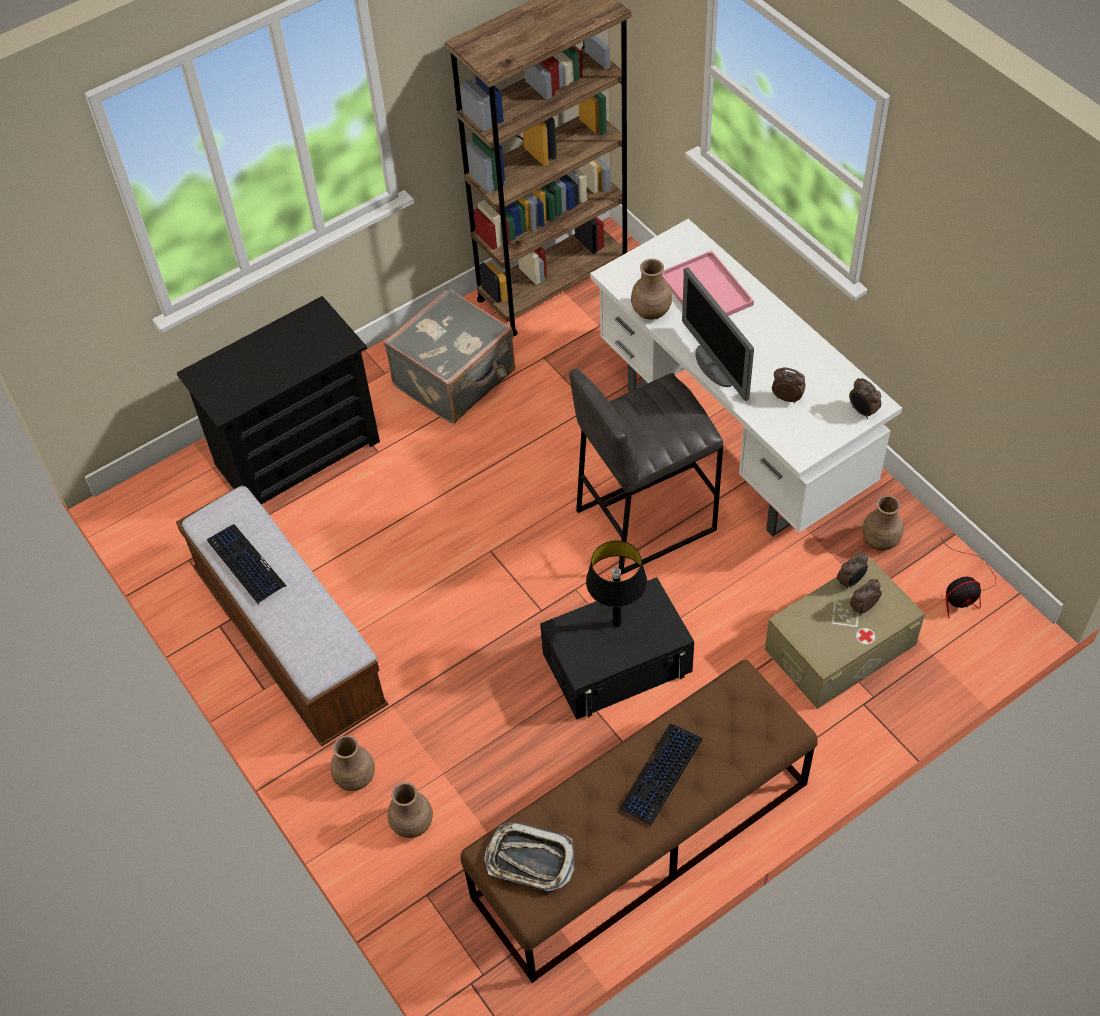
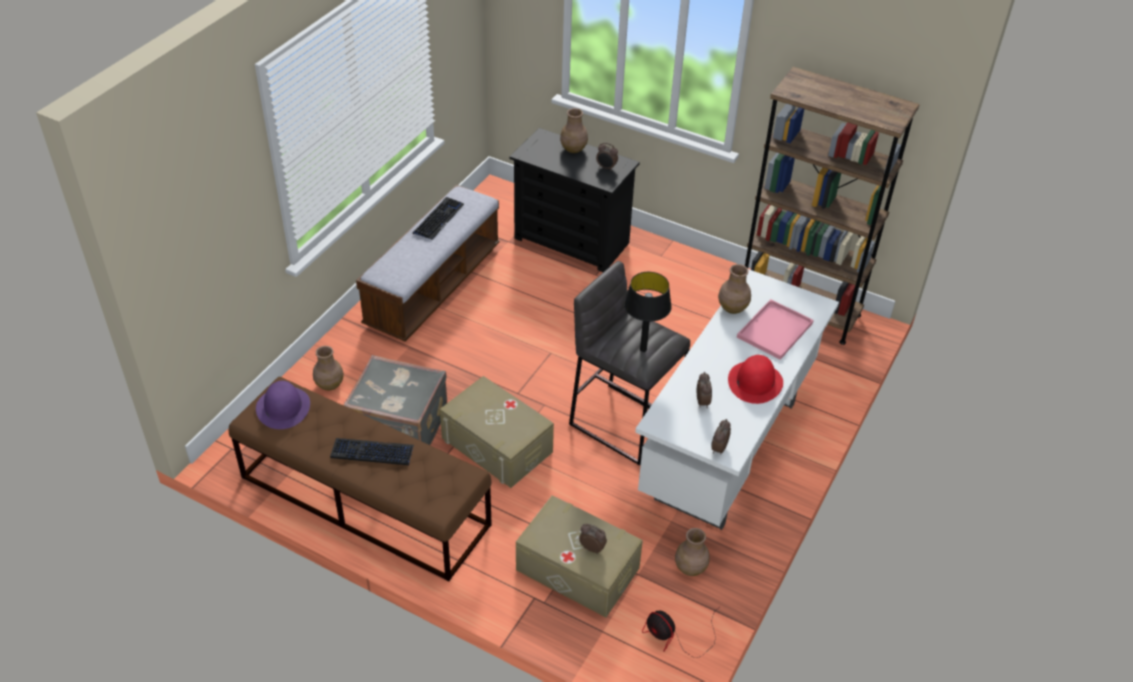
camera: 60 degrees right, 10 degrees down
(356, 778) = (350, 349): brown vase -> brown vase (573, 149)
(456, 379) = (679, 290): grey suitcase -> grey suitcase (399, 428)
(530, 860) = (283, 407): tray -> purple hat
(617, 623) = (504, 413): black table lamp -> black table lamp (643, 349)
(617, 662) = (497, 445): black storage box -> beige storage box
(715, 366) = (705, 355): monitor -> none
(777, 340) = (755, 382): none -> red hat
(851, 582) = (611, 534): alarm clock -> alarm clock (606, 167)

